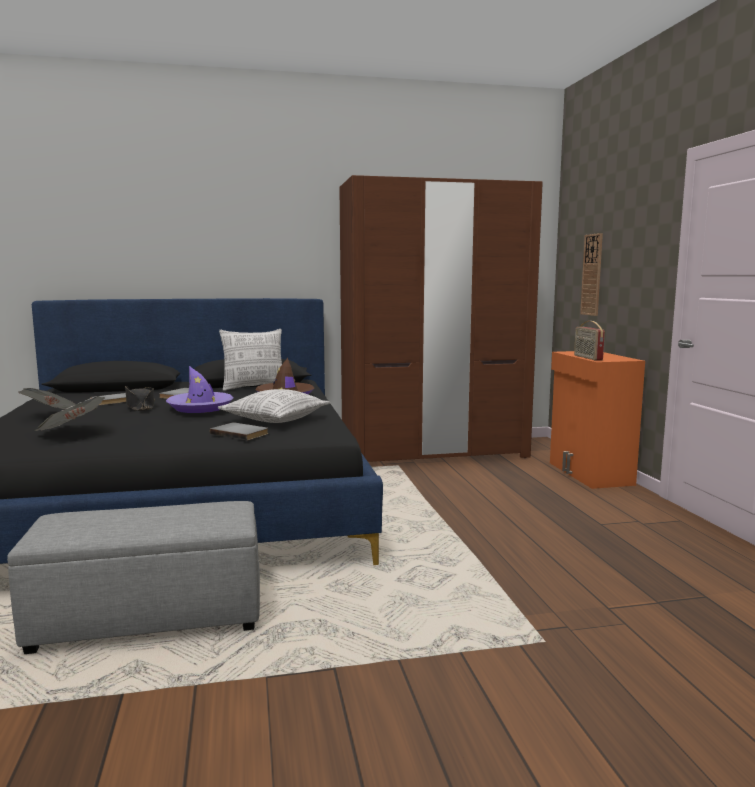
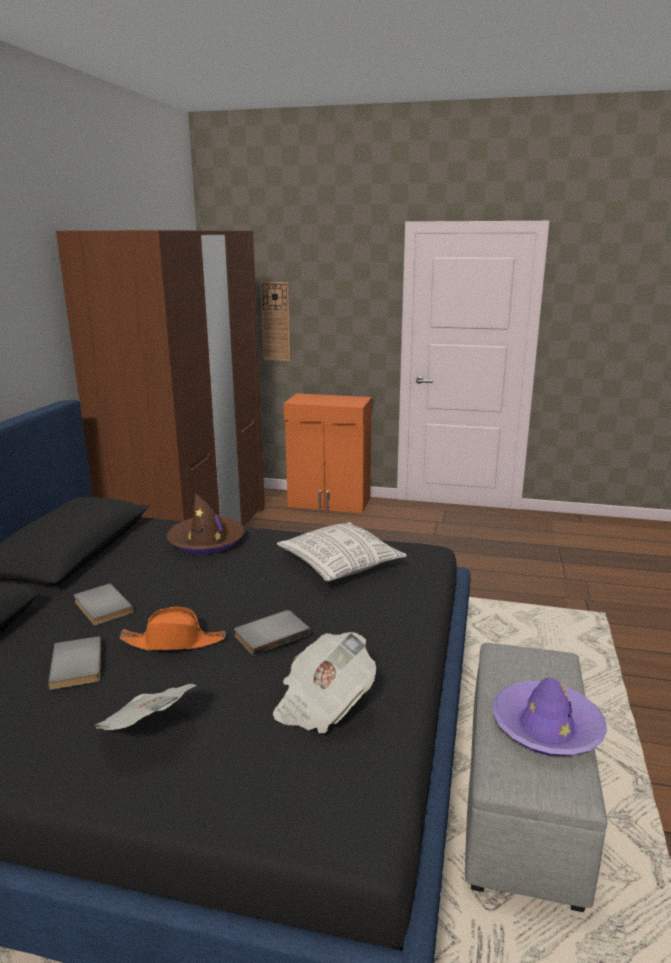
camera: 65 degrees left, 10 degrees up
(140, 406) = (174, 642): black hat -> orange hat
(200, 408) = (232, 599): purple hat -> purple hat (546, 727)
(241, 433) = (398, 591): grey book -> grey book (270, 633)
(254, 387) = (115, 551): pillow -> none
(587, 358) = (338, 404): radio -> none

